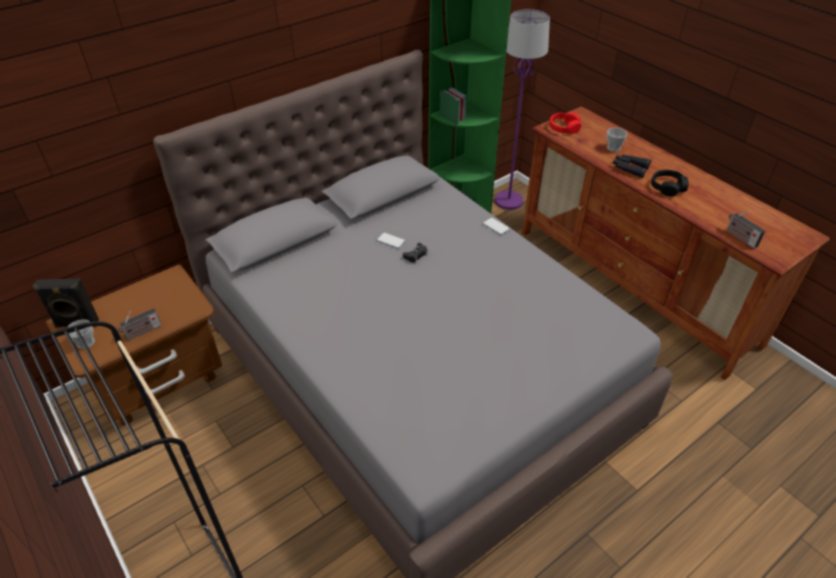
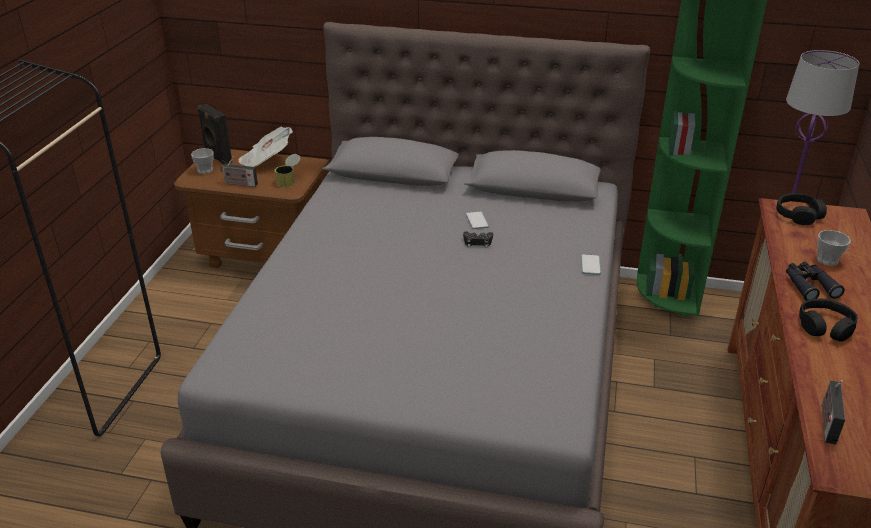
camera: 50 degrees right, 10 degrees down
(129, 298) = (266, 161): none -> newspaper
(180, 301) = (289, 180): none -> can
(564, 128) = (798, 215): red headphones -> black headphones

